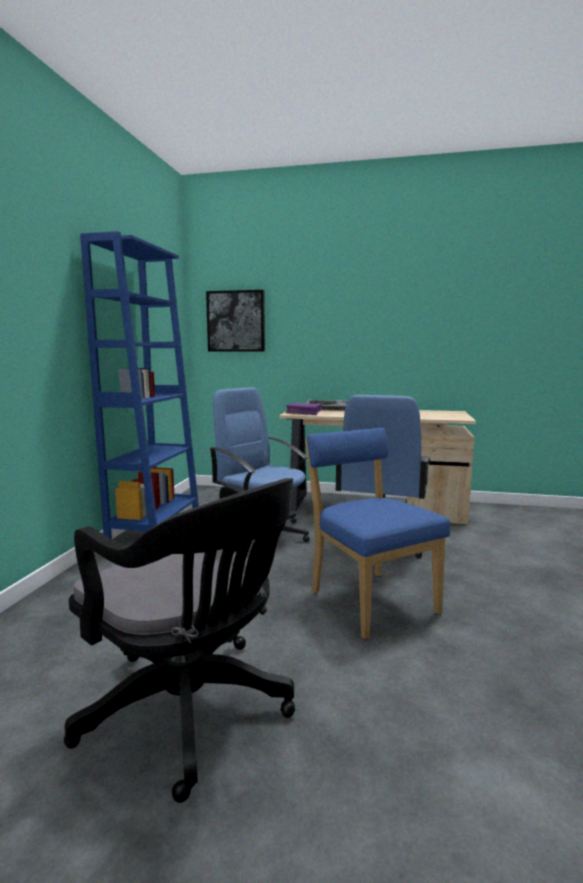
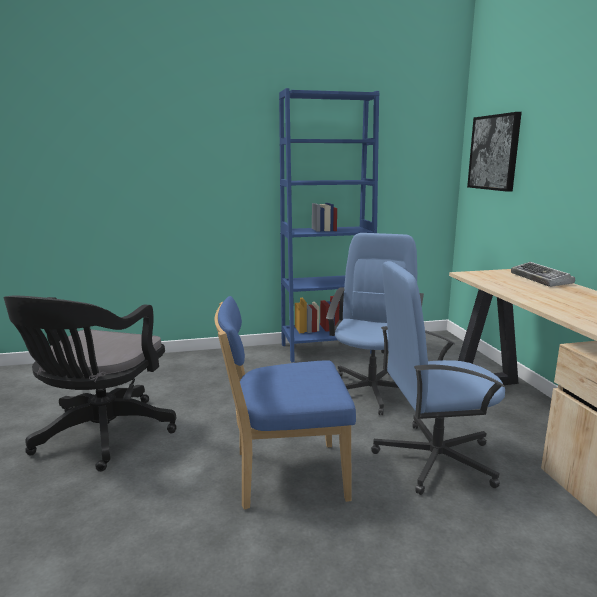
camera: 65 degrees right, 5 degrees up
(304, 413) = (484, 276): purple book -> none
(369, 599) = (284, 475): blue chair -> blue chair turned 135 degrees counterclockwise

